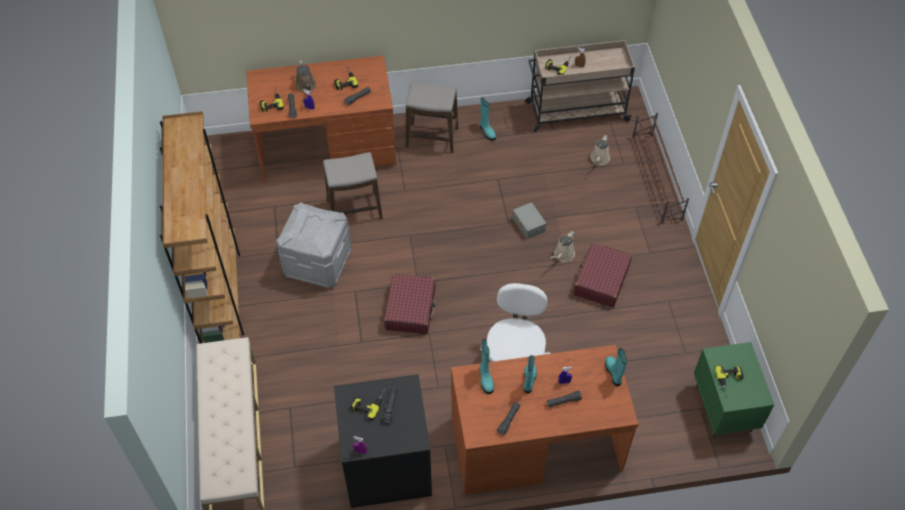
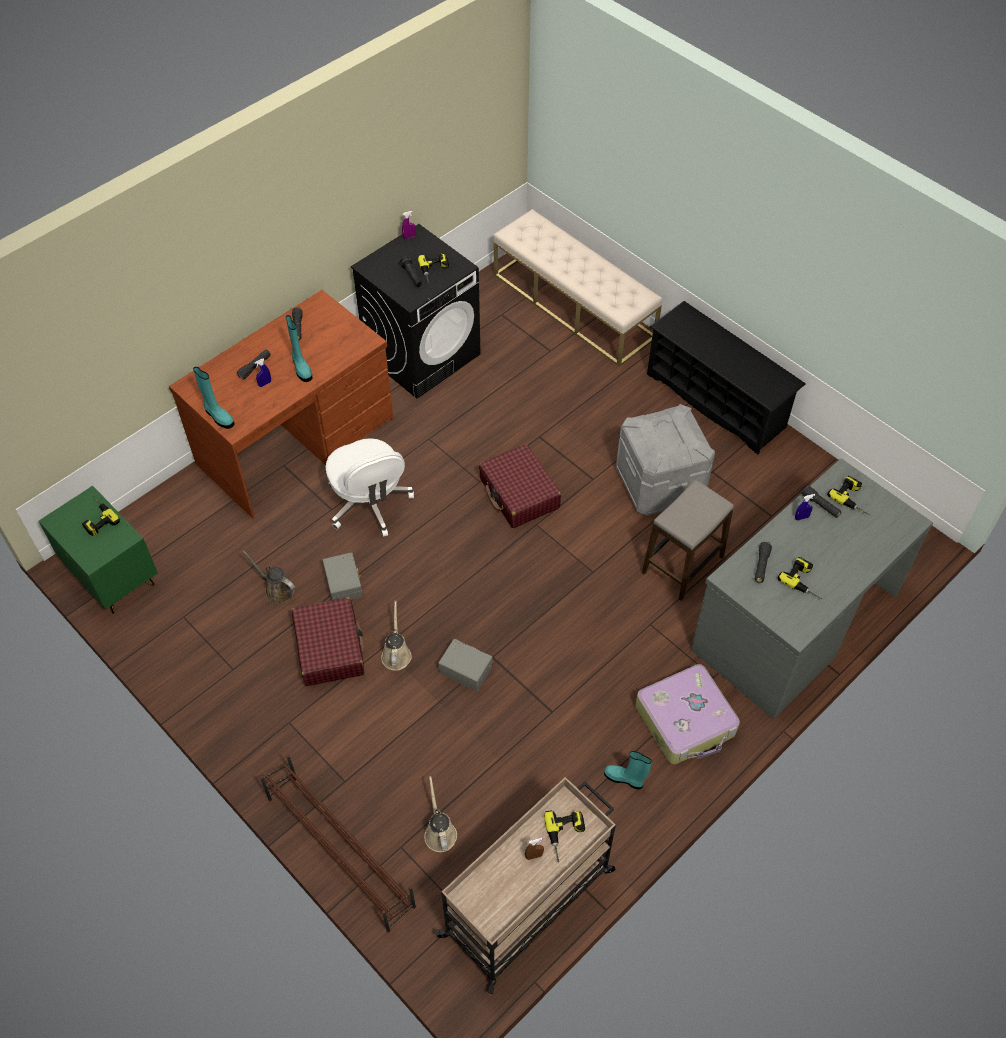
camera: 145 degrees right, 0 degrees up
(221, 296) = (716, 401): brown bookcase -> black shoe rack
(306, 86) = (839, 544): brown watering can -> brown watering can (277, 589)
(328, 149) = (793, 622): brown desk -> grey desk
(432, 138) = (686, 721): stool -> suitcase
(485, 378) = (345, 348): turquoise boot -> none
(566, 315) = (344, 582): none -> grey storage box

